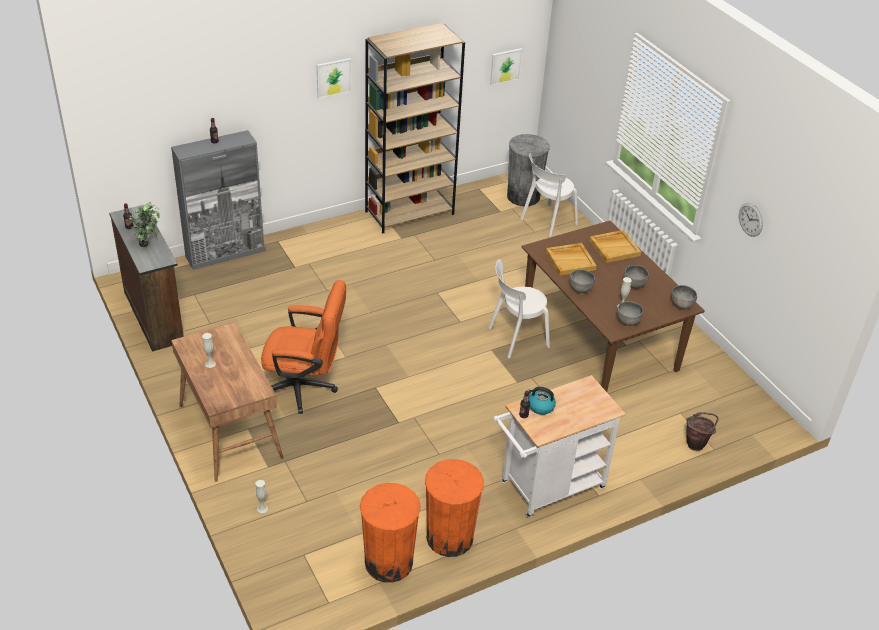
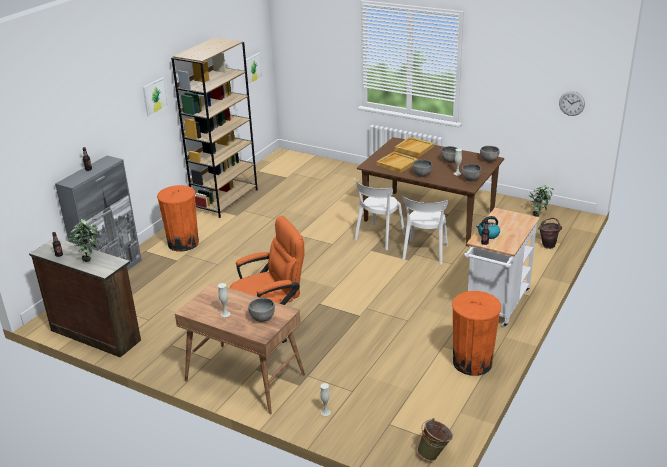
camera: 30 degrees left, 10 degrees down
(234, 386) = (262, 318): none -> grey bowl
(310, 609) = (434, 454): none -> green bucket
(388, 562) = (451, 397): orange trash can -> orange trash can (183, 243)
(523, 196) = (292, 165): grey trash can -> none
(547, 222) = (323, 172): white chair -> white chair (425, 253)
(732, 399) = (538, 215): none -> potted plant
(750, 219) = (505, 87): wall clock -> wall clock (571, 103)

